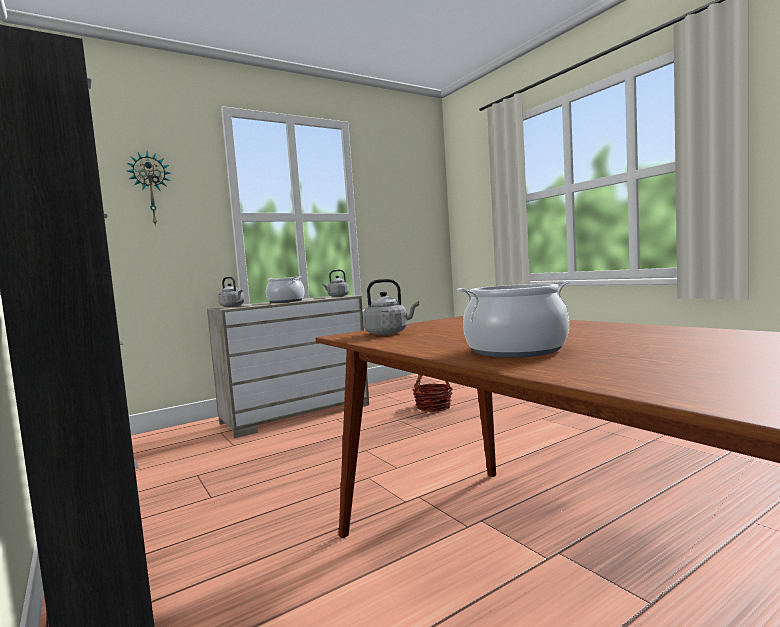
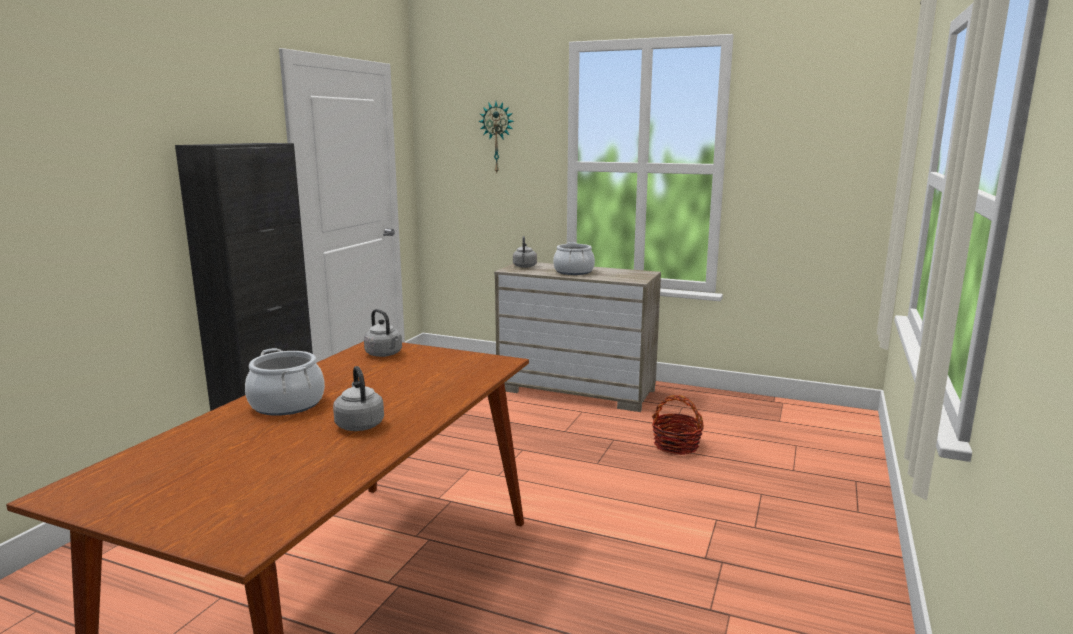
camera: 55 degrees right, 10 degrees up
(337, 296) = (637, 276): grey kettle -> grey kettle (359, 424)

